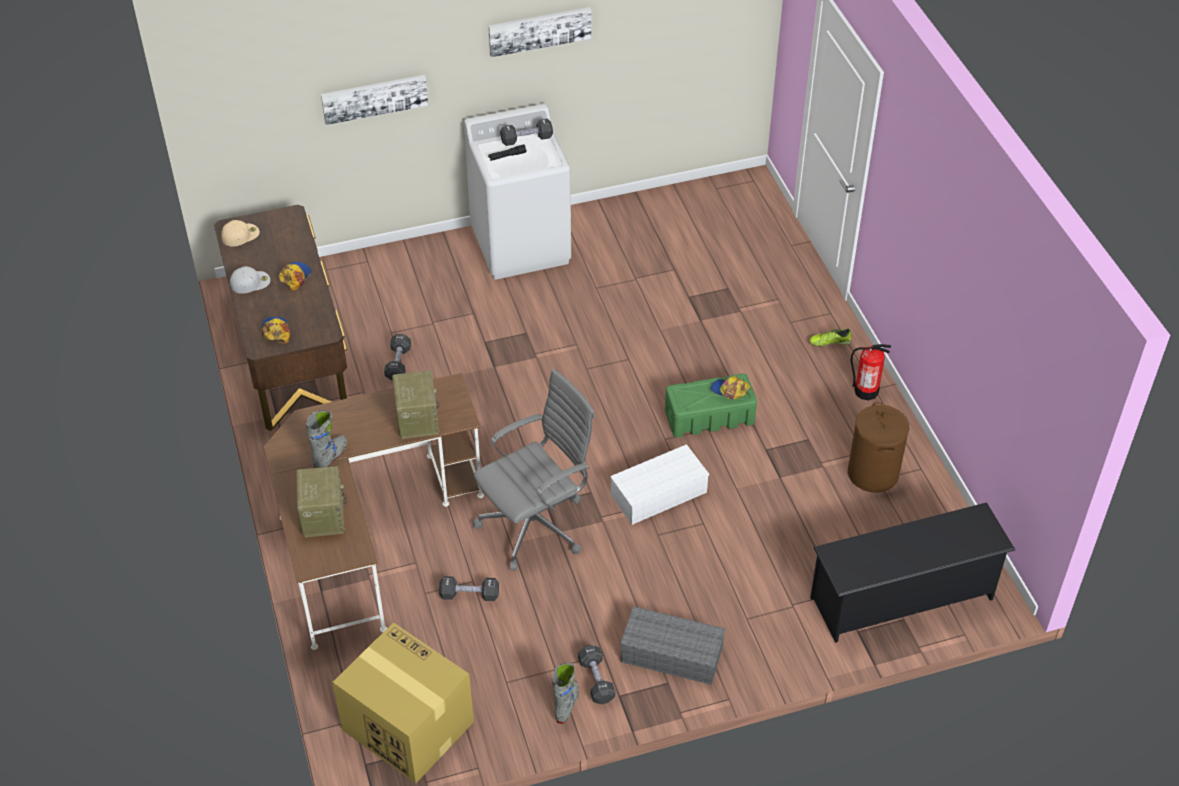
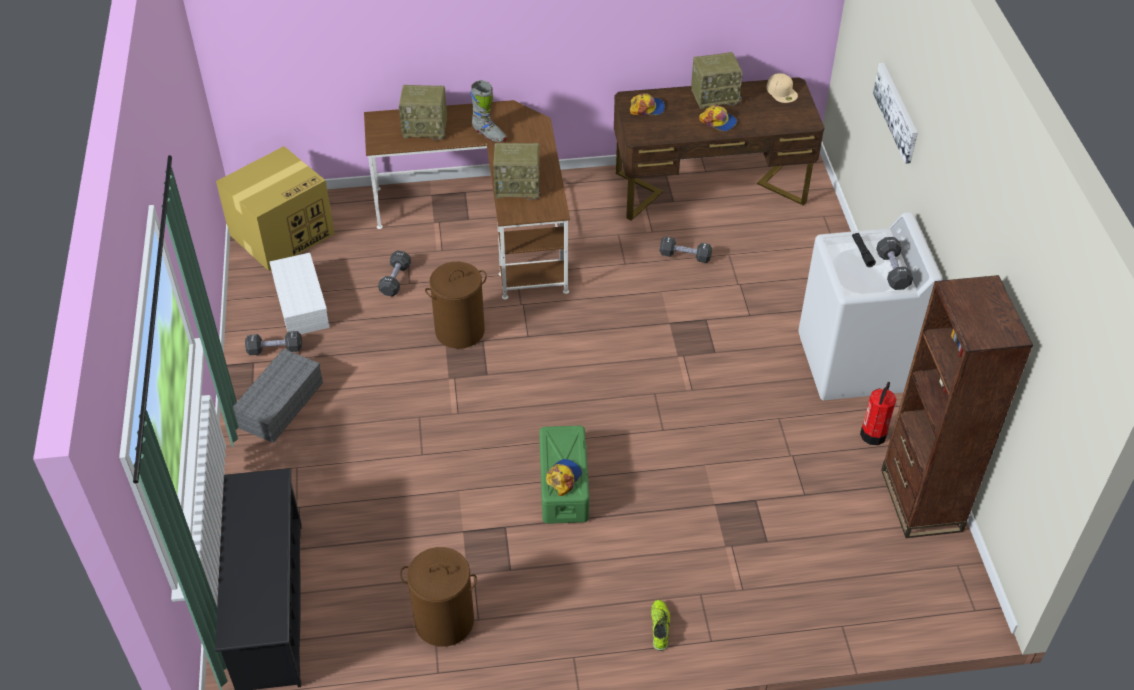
camera: 100 degrees right, 0 degrees up
(250, 282) = (715, 96): white cap -> radio
(536, 524) = (459, 331): grey office chair -> brown laundry basket
(539, 30) = (968, 199): picture -> none
(566, 704) = (259, 328): grey boot -> none
(658, 494) = (469, 425): white storage box -> white storage box (300, 303)
(661, 206) = (921, 500): none -> brown bookcase
(866, 391) = (572, 646): fire extinguisher -> fire extinguisher (873, 434)

